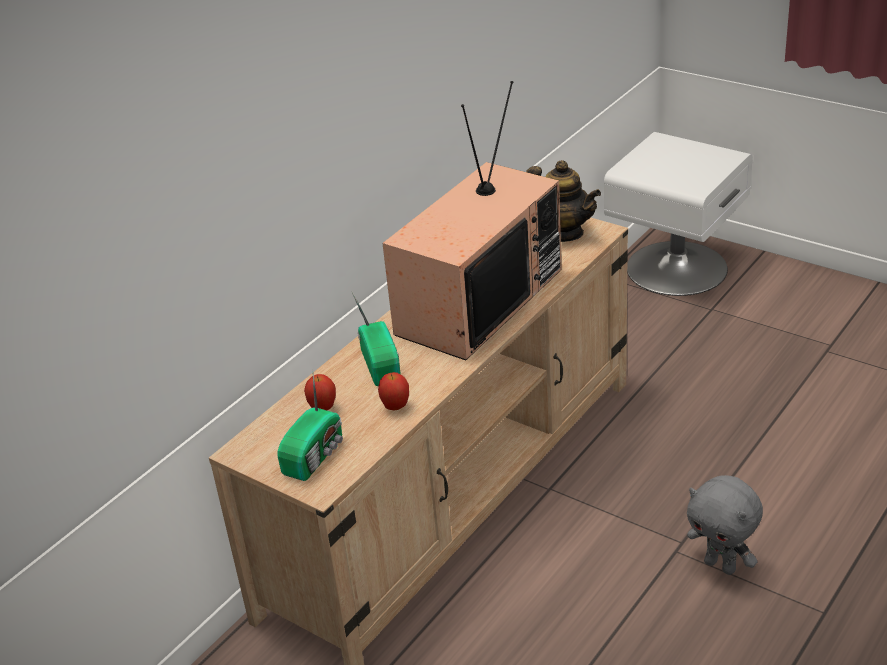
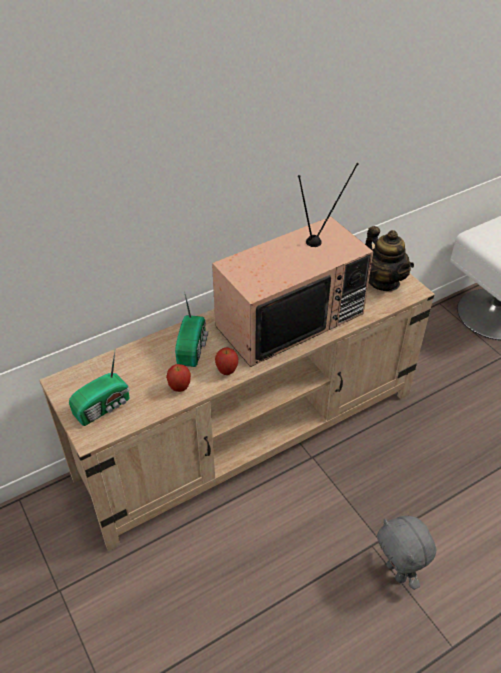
camera: 20 degrees right, 10 degrees up
(323, 408) = (132, 369): apple -> apple (227, 371)

